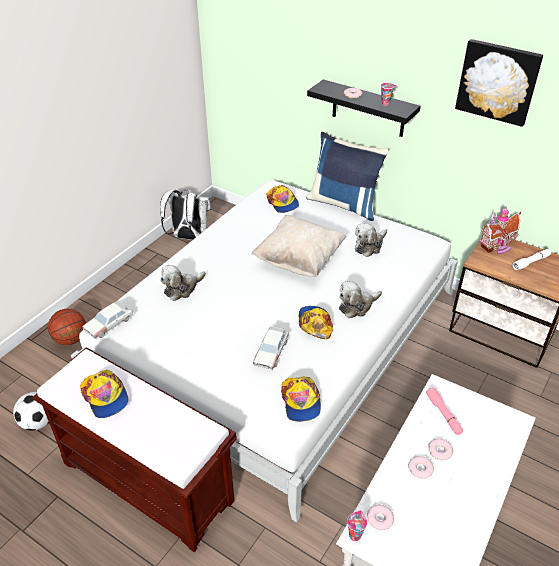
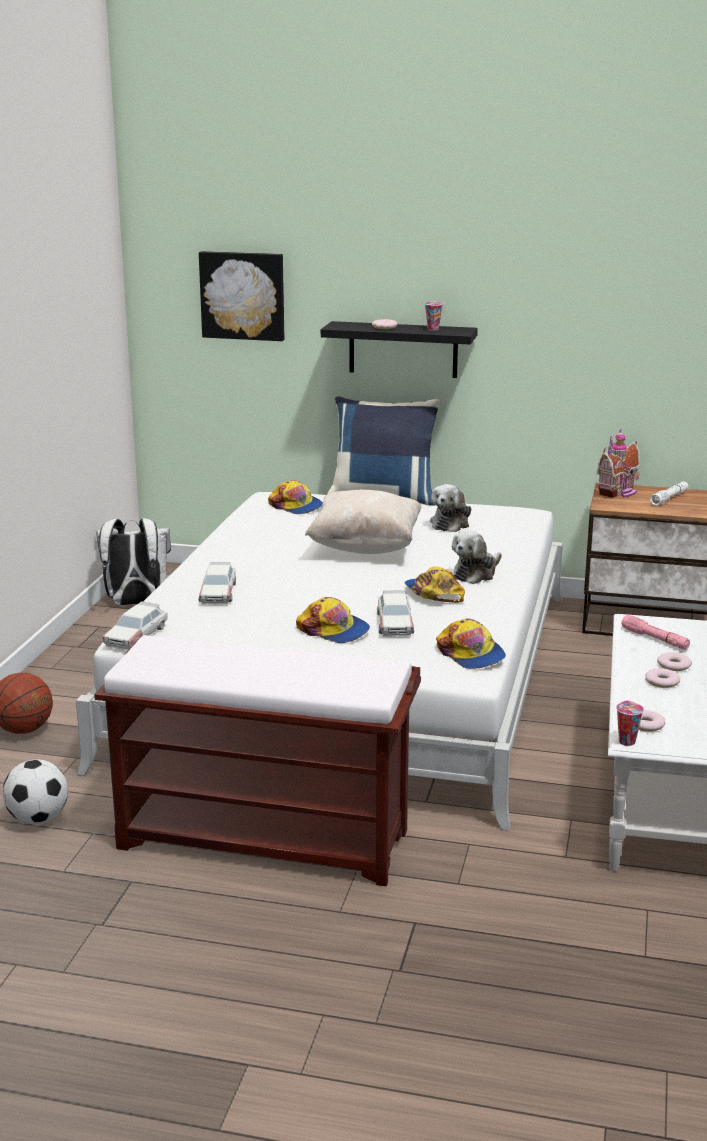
camera: 20 degrees left, 20 degrees down
(105, 397) = (216, 664): cap -> cap (334, 630)
(182, 288) = (218, 593): plush toy -> toy car
(498, 81) = (575, 274): picture -> picture (243, 295)

